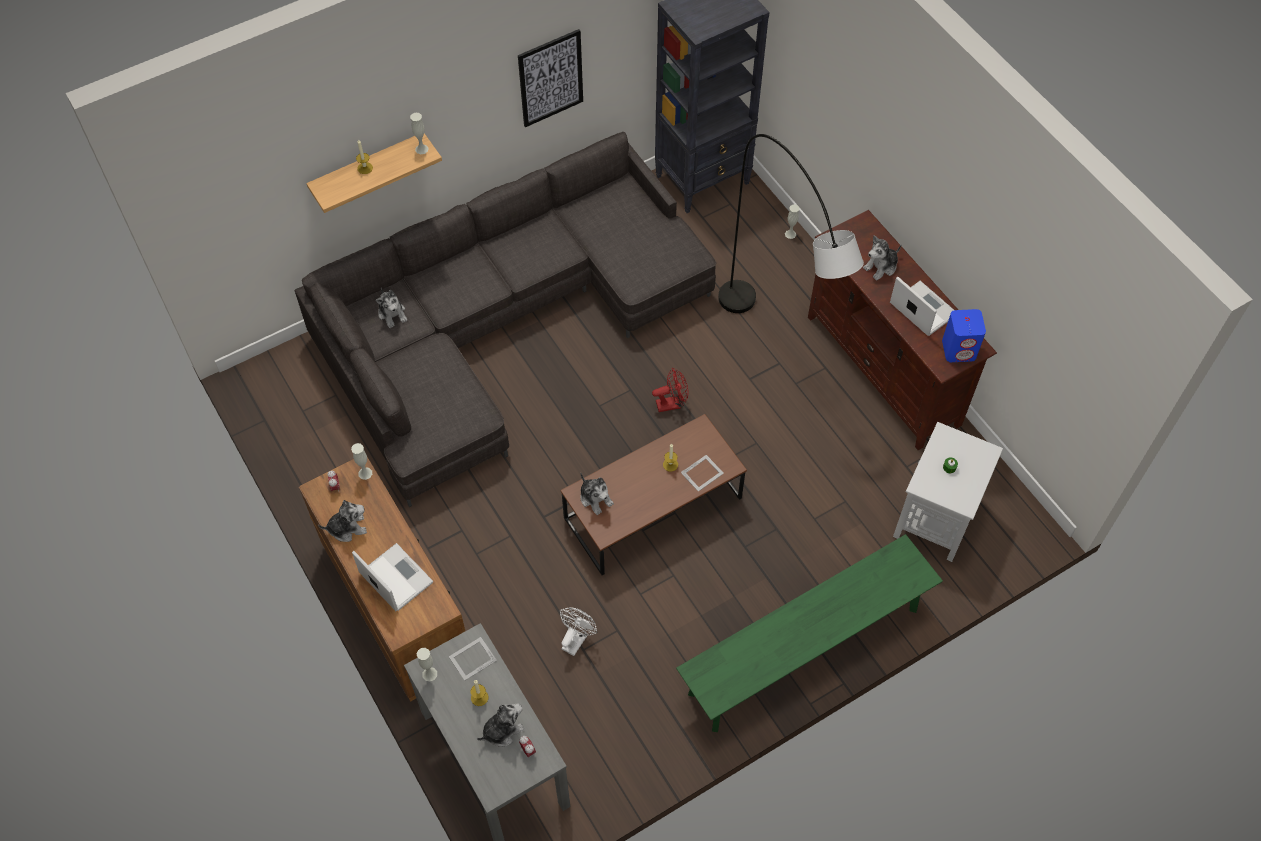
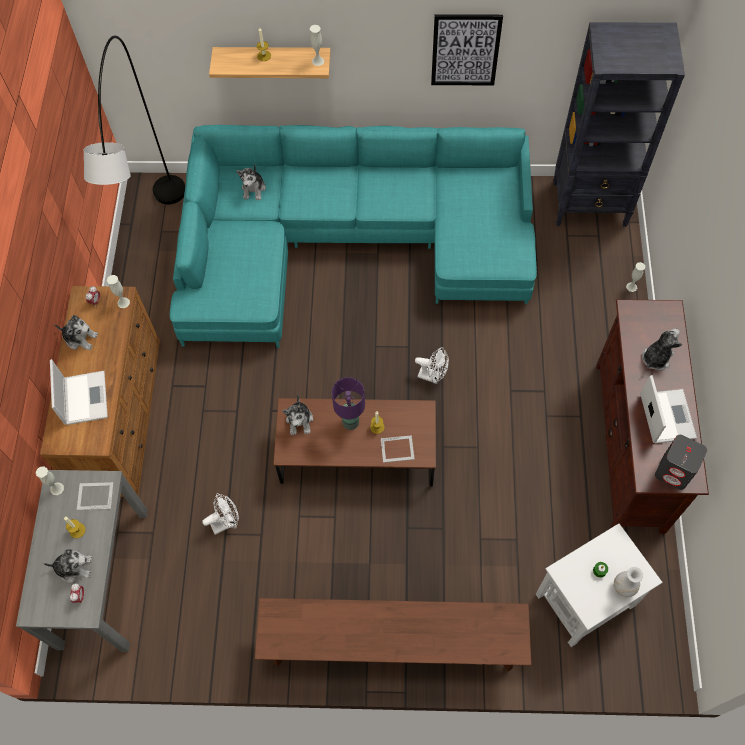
camera: 35 degrees right, 5 degrees up
(502, 325) = (347, 242): grey sofa -> turquoise sofa
(643, 474) = (350, 422): none -> purple table lamp
(672, 404) = (433, 376): red fan -> white fan
(777, 348) = (551, 377): grey floor lamp -> grey floor lamp (162, 242)
(804, 651) = (392, 644): green bench -> brown bench
(881, 267) = (656, 357): plush toy -> plush toy turned 135 degrees clockwise
(959, 349) = (674, 471): blue speaker -> grey speaker
(977, 469) = (624, 587): none -> white vase

